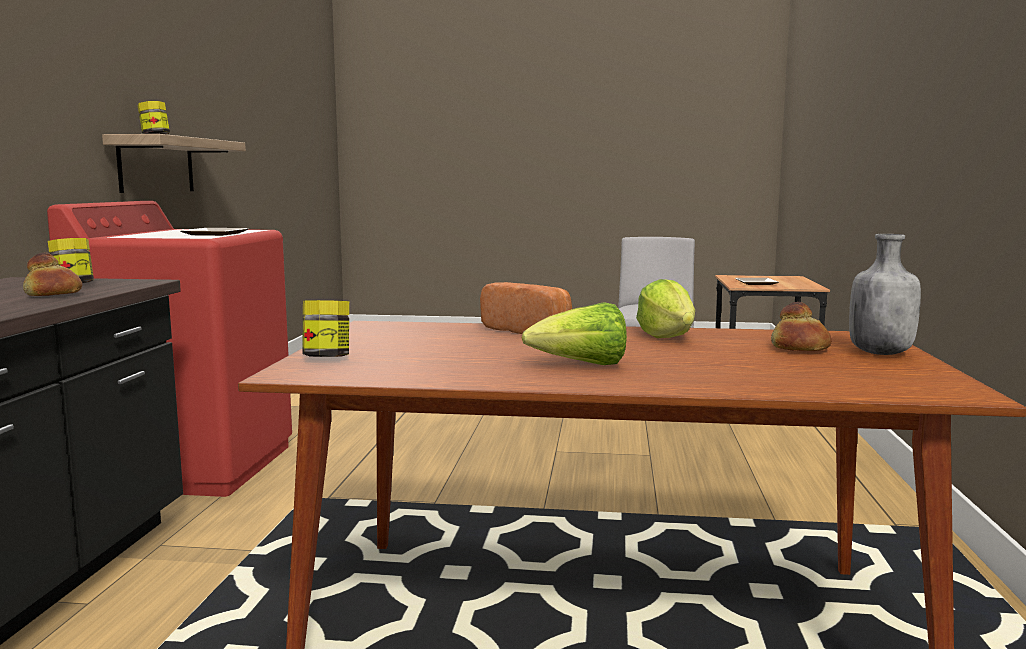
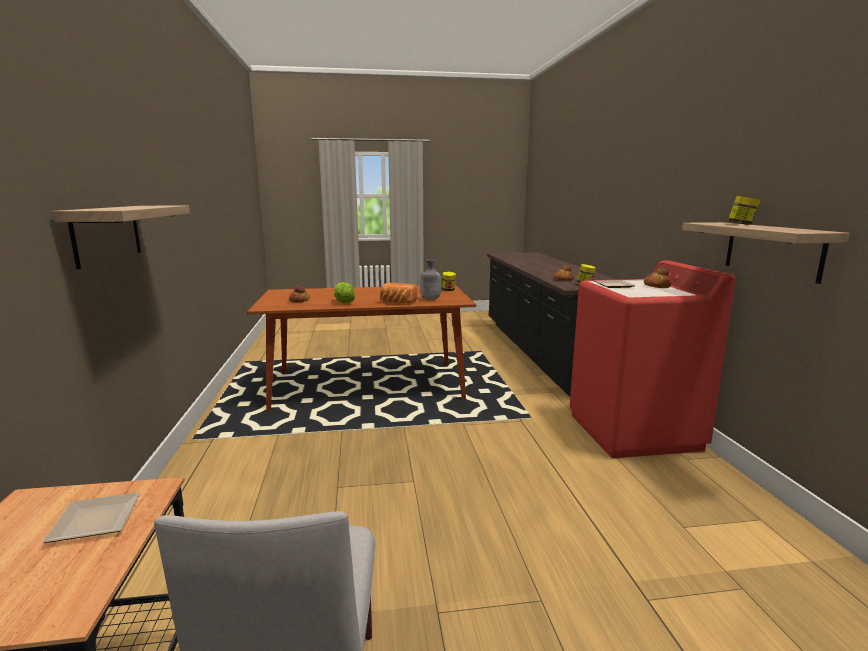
camera: 165 degrees right, 5 degrees up
(161, 233) = (656, 286): none -> bread
(582, 365) = (372, 292): lettuce -> none
(880, 353) = (273, 300): grey bottle -> grey bottle (430, 299)
(927, 136) = (107, 234): none -> shelf

